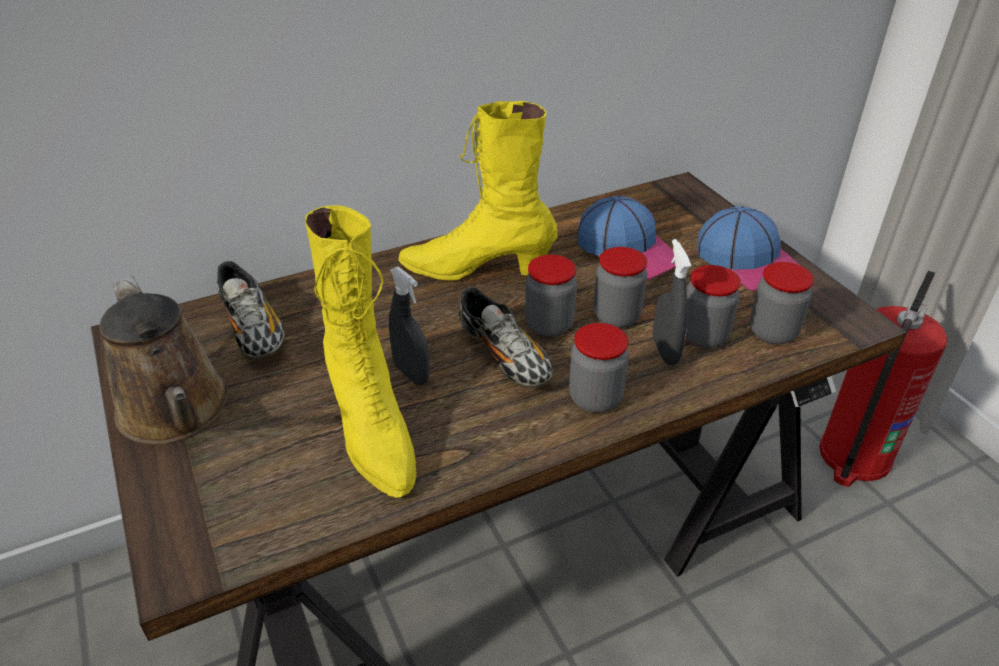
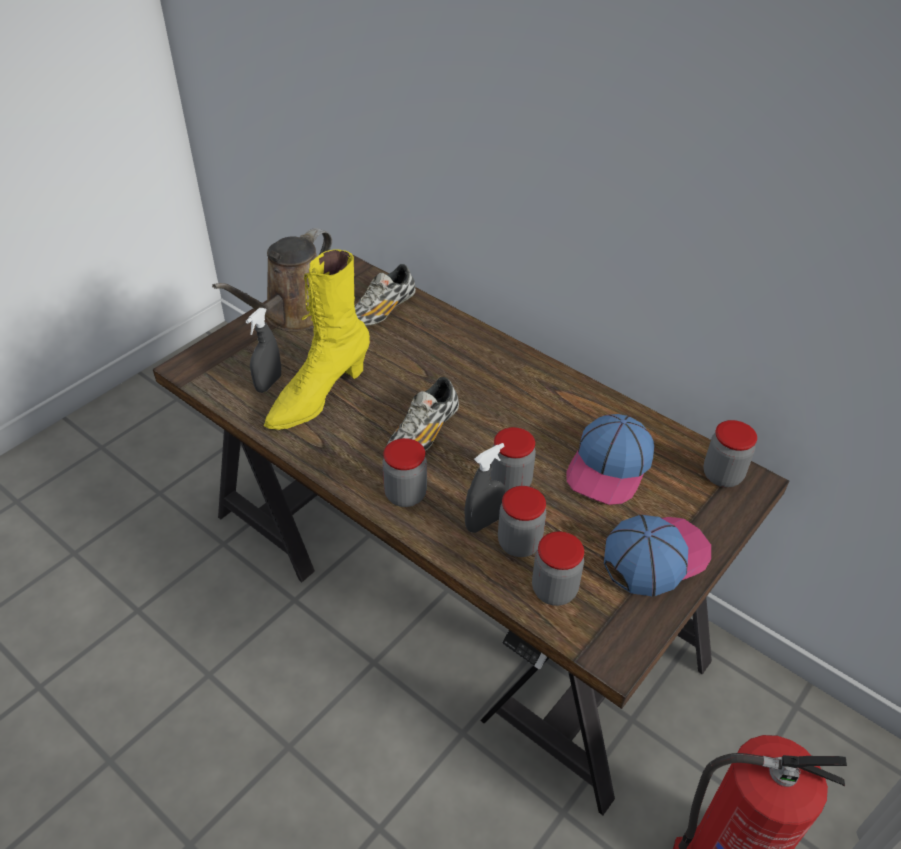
camera: 65 degrees right, 5 degrees up
(411, 373) = (380, 395): grey spray bottle -> grey spray bottle (268, 383)
(476, 269) = (517, 388): yellow boot -> none
(549, 325) = (474, 447): jar -> jar (722, 475)
(749, 262) = (655, 556): cap -> cap turned 150 degrees counterclockwise

